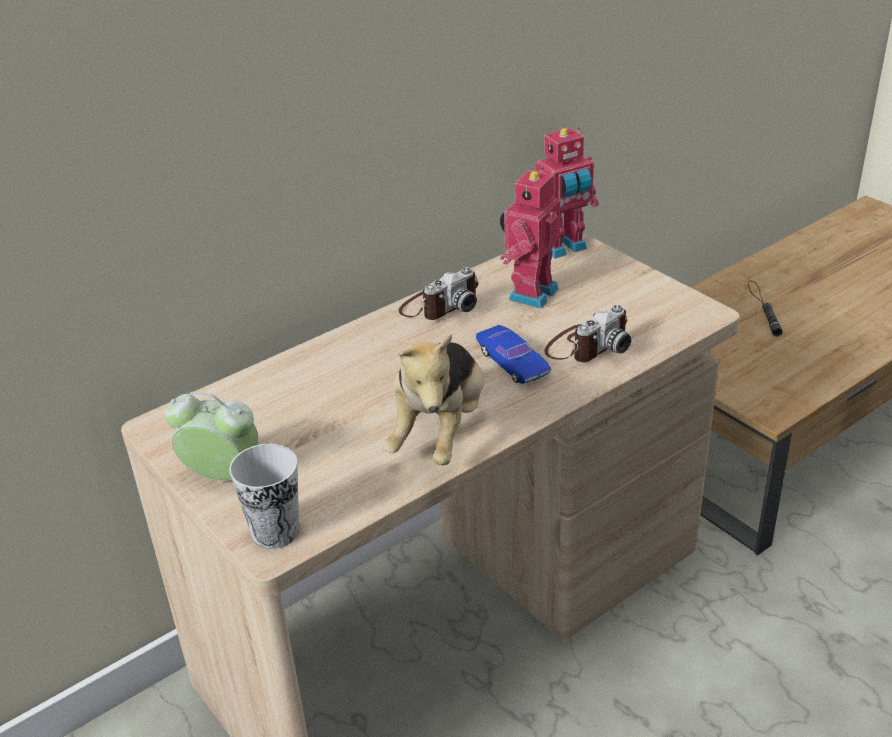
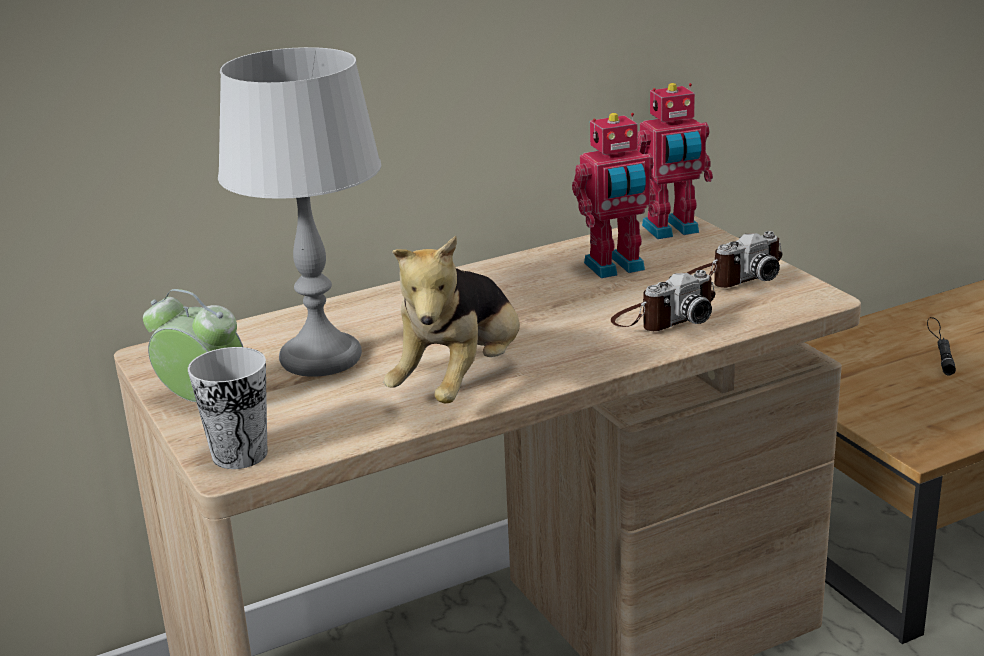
camera: 10 degrees right, 10 degrees down
(309, 417) = (320, 358): none -> grey table lamp
(440, 305) = (507, 272): camera -> camera (733, 276)
(512, 361) = (570, 326): blue toy car -> none
(530, 293) = (616, 268): toy robot -> toy robot turned 150 degrees counterclockwise

